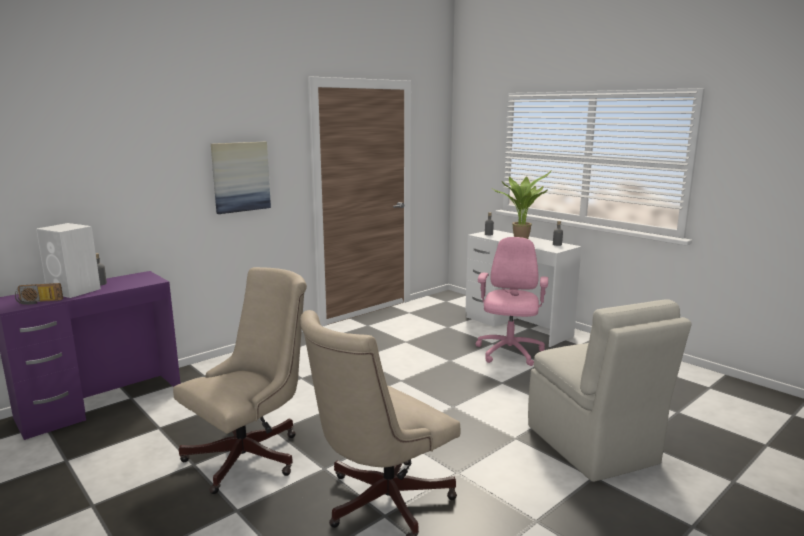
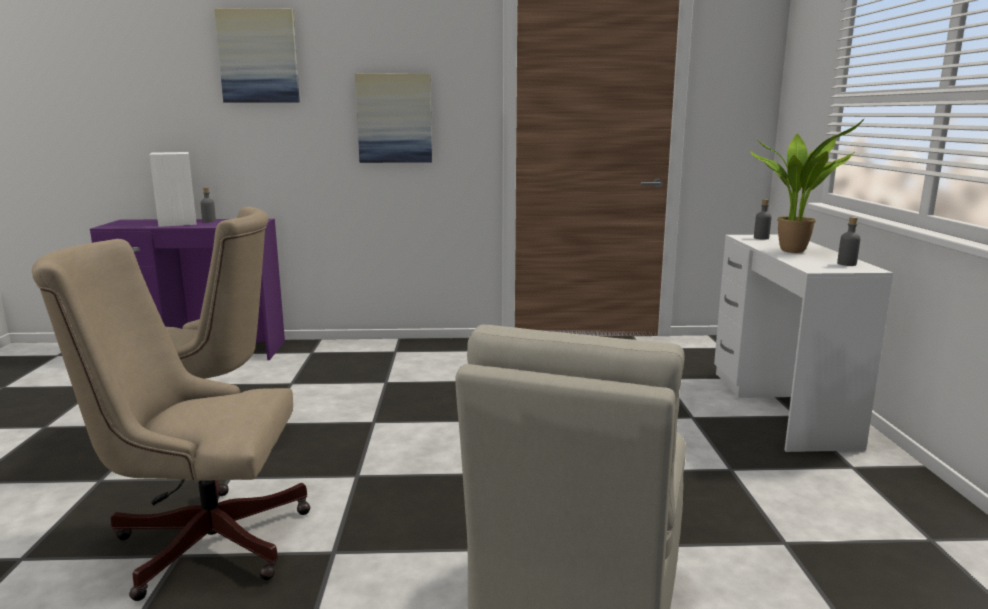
camera: 40 degrees right, 0 degrees up
(39, 302) = (133, 225): radio -> none
(128, 132) = (258, 56): none -> picture
(509, 353) = (695, 437): pink office chair -> none

